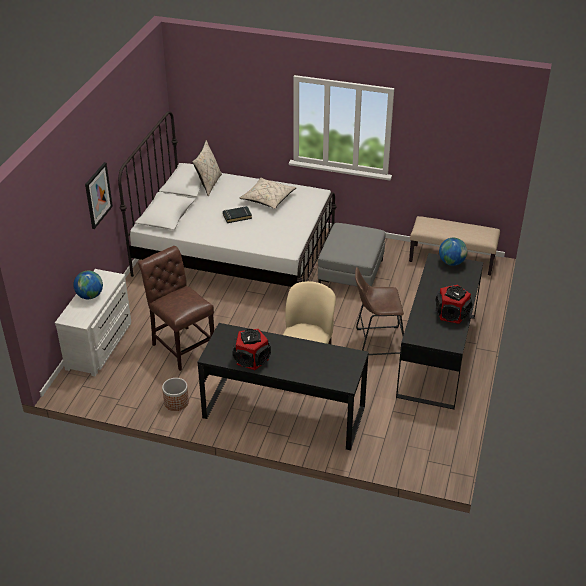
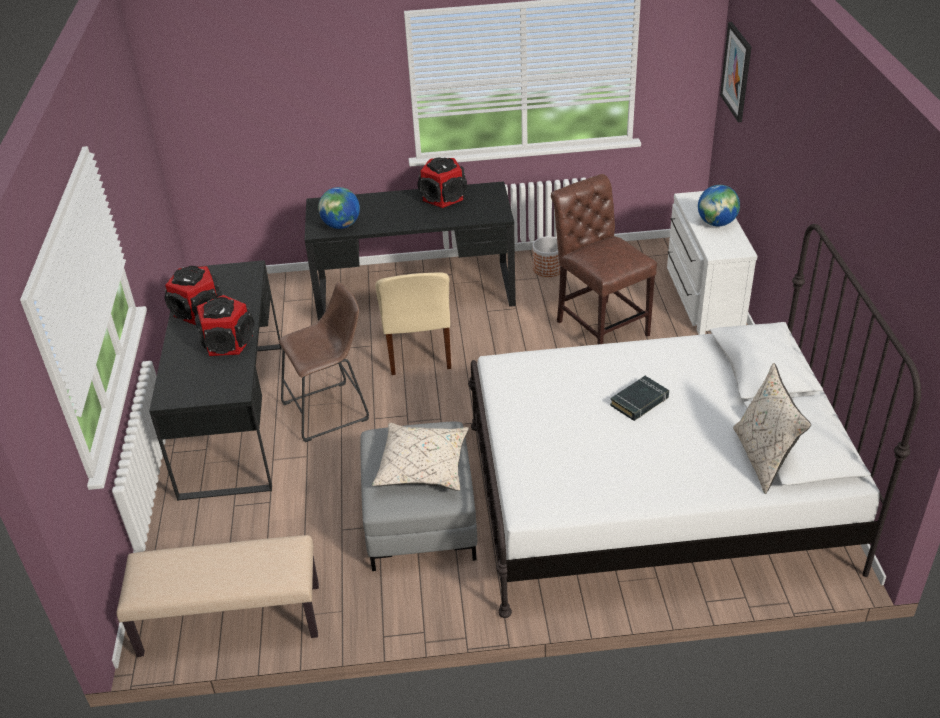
camera: 160 degrees right, 0 degrees up
(98, 195) = (794, 190): picture -> picture (736, 71)
(181, 346) = (599, 325): brown chair -> brown chair turned 150 degrees counterclockwise
(268, 199) = (617, 459): beige pillow -> beige pillow (423, 466)
(435, 288) = (228, 342): none -> speaker
(451, 262) = (206, 393): globe -> globe (341, 226)

